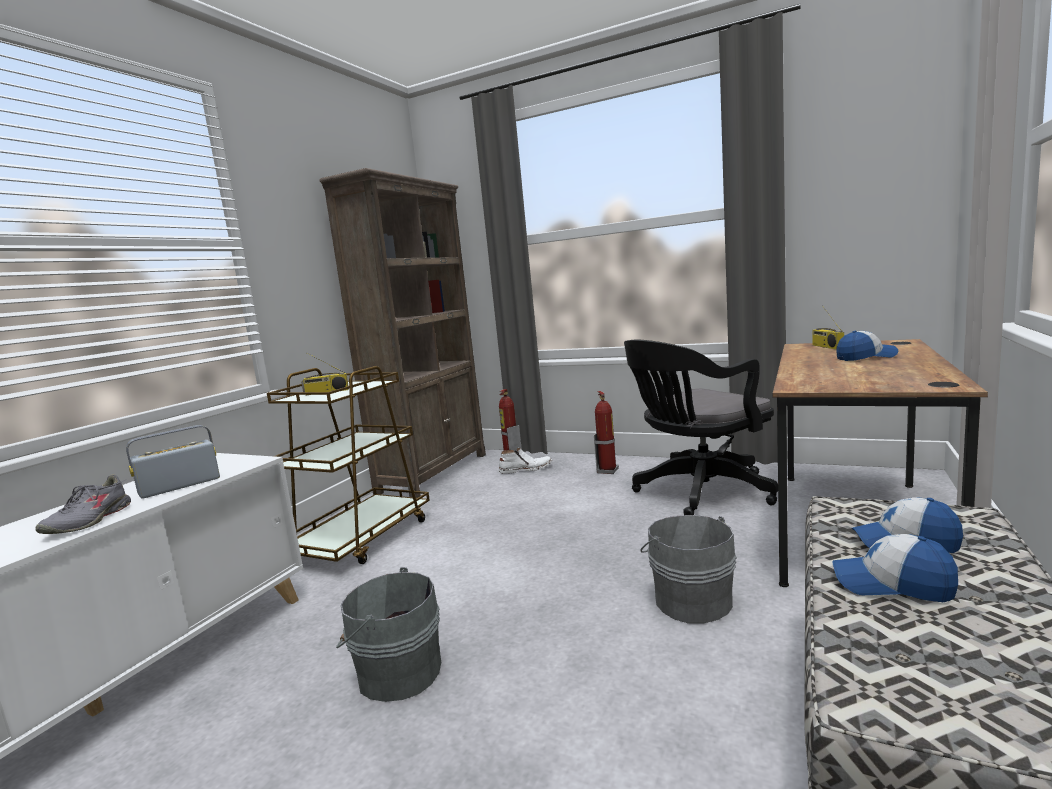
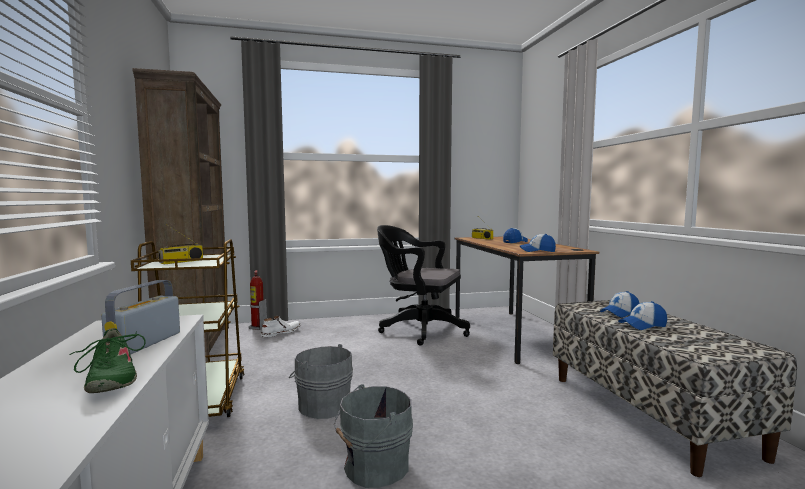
camera: 40 degrees left, 5 degrees down
(89, 521) = (110, 379): grey shoe -> green shoe
(608, 470) = (345, 326): fire extinguisher -> none
(691, 600) = (487, 379): grey bucket -> grey bucket (322, 405)
(699, 492) = (419, 330): black office chair -> black office chair turned 90 degrees clockwise
(834, 385) = (537, 251): none -> cap

